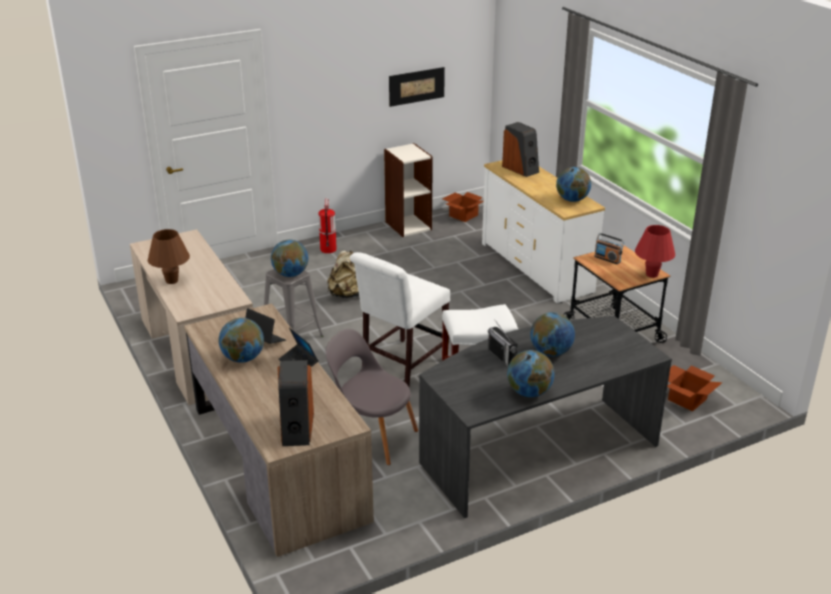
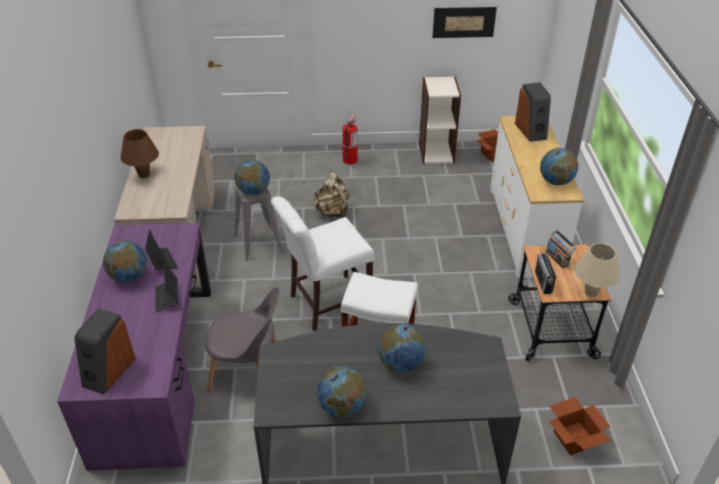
camera: 25 degrees right, 10 degrees up
(278, 463) = (156, 371): brown desk -> purple desk
(372, 437) = (249, 372): grey chair -> grey chair turned 135 degrees clockwise
(501, 357) = (349, 352): radio -> radio (543, 282)
(652, 274) = (591, 292): red table lamp -> beige table lamp

